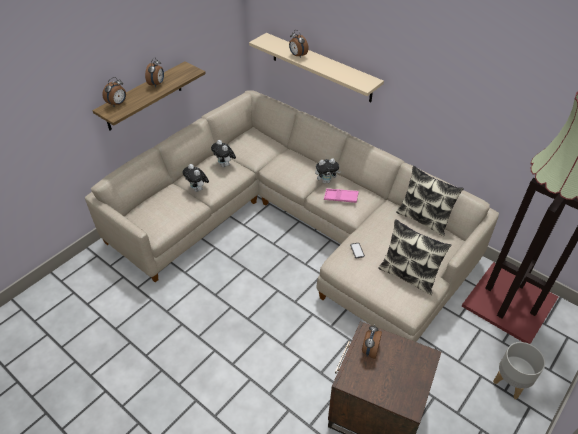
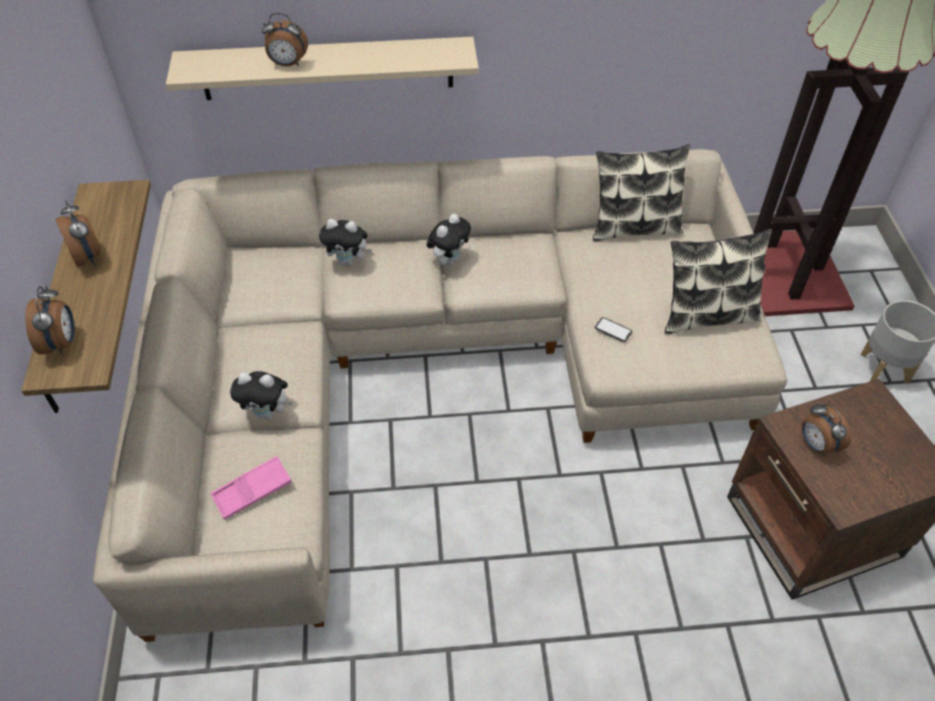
camera: 45 degrees left, 5 degrees up
(225, 165) = (264, 340): plush toy -> plush toy (348, 261)
(341, 197) = (501, 270): pink tray -> pink tray (252, 491)

